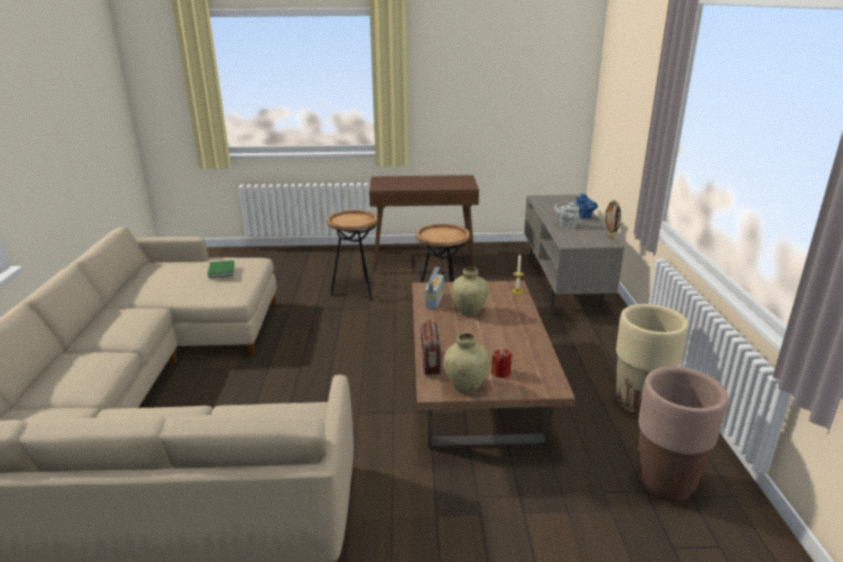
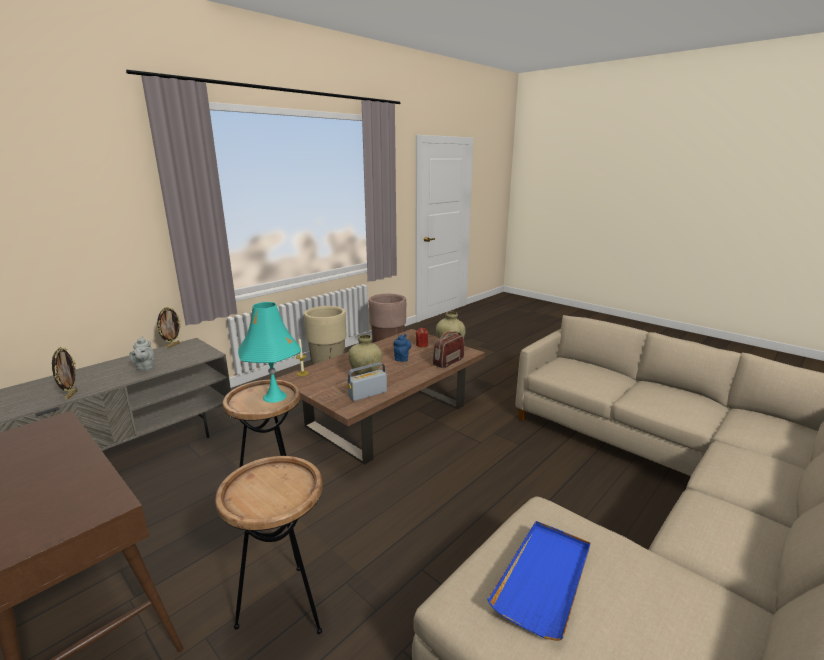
camera: 135 degrees left, 5 degrees down
(220, 271) = (544, 578): green book -> blue tray
(437, 237) = (275, 397): none -> turquoise table lamp
(543, 208) = (71, 395): none -> picture frame
(584, 217) = (105, 367): blue teapot -> blue teapot (402, 358)

